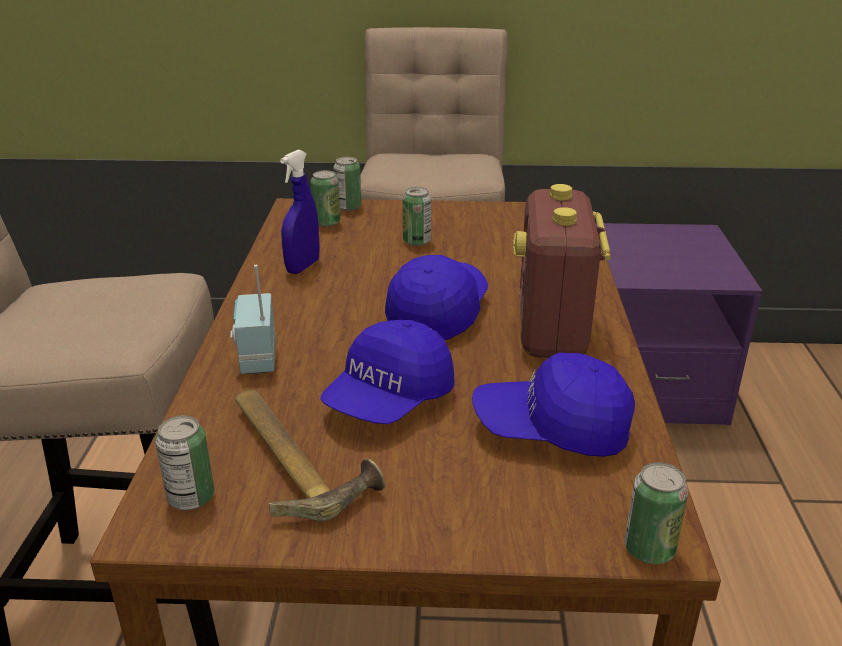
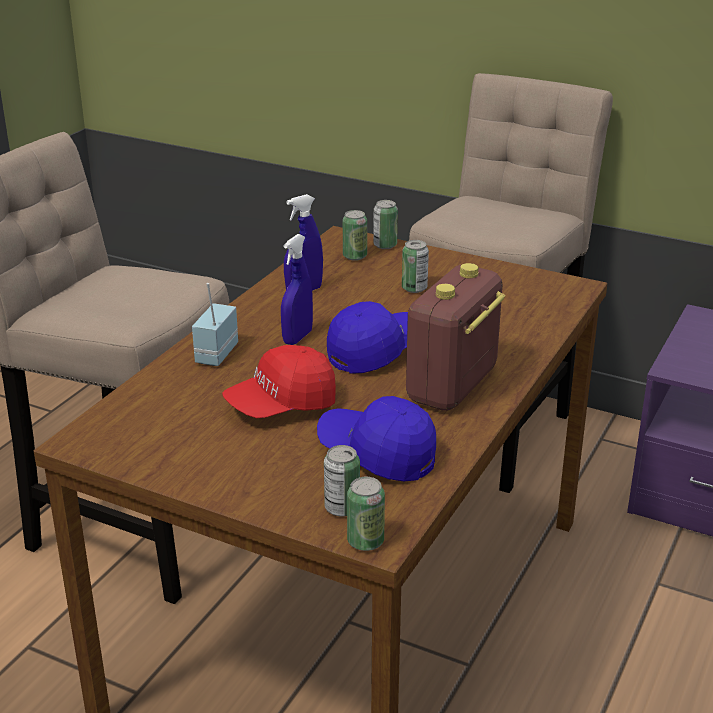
camera: 25 degrees right, 0 degrees up
(191, 498) = (110, 432): can -> can (342, 508)
(295, 457) = (189, 425): hammer -> none
(339, 317) = (297, 337): none -> blue spray bottle
(389, 399) = (281, 405): blue cap -> red cap

